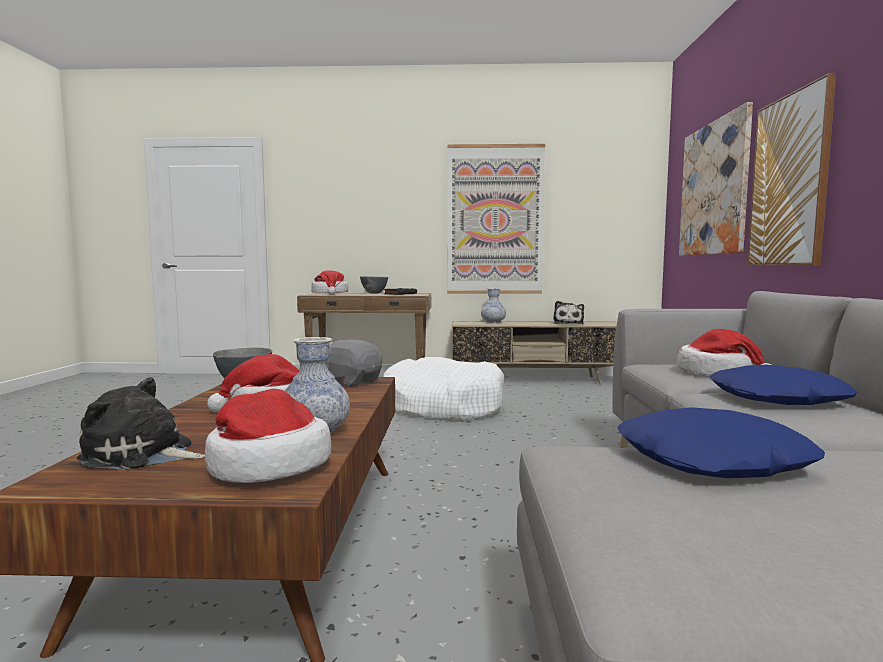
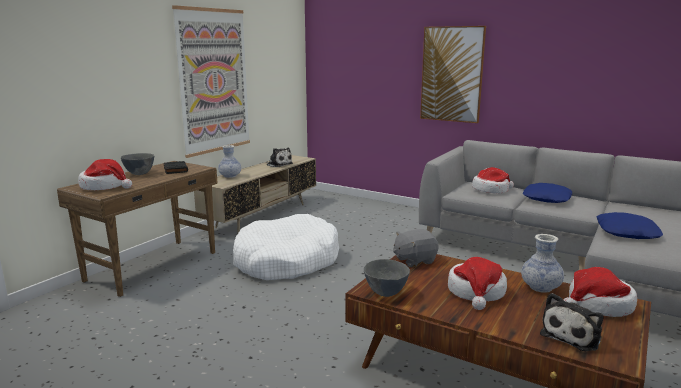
camera: 60 degrees left, 10 degrees up
(713, 189) = (374, 63): picture -> none

